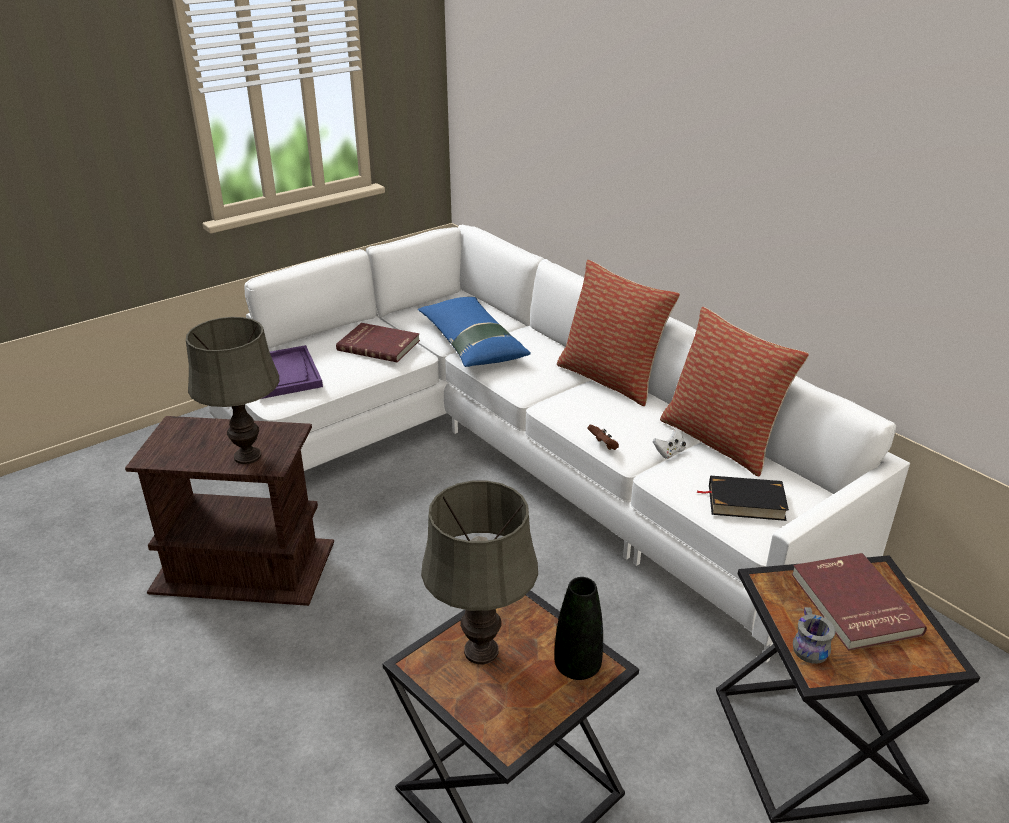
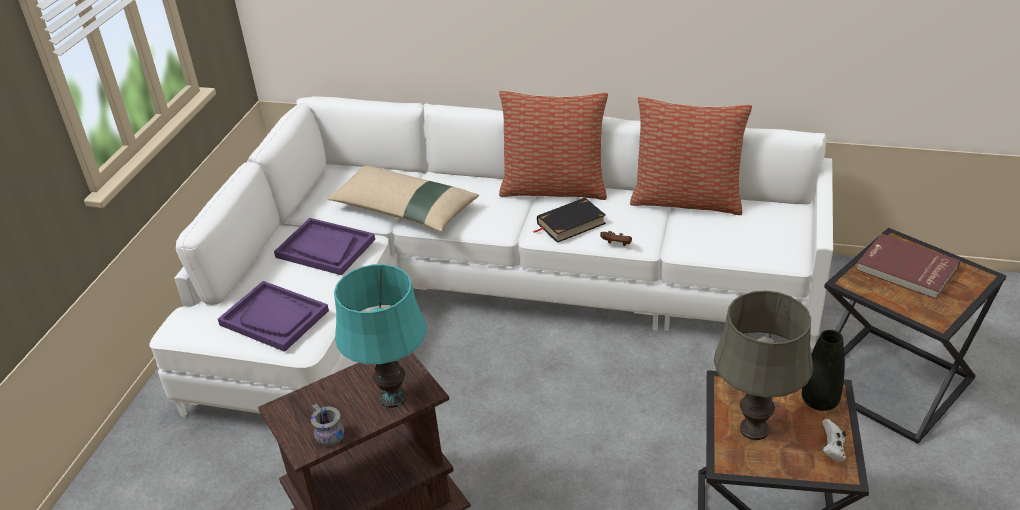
camera: 35 degrees left, 5 degrees up
(248, 456) = (392, 397): grey table lamp -> turquoise table lamp
(379, 345) = (325, 248): red book -> purple tray
(471, 343) = (404, 209): blue pillow -> beige pillow
(669, 452) = (665, 226): white game controller -> white game controller (832, 450)
(745, 502) = (755, 237): black book -> black book (570, 223)
(806, 646) = (914, 309): grey mug -> grey mug (325, 434)

